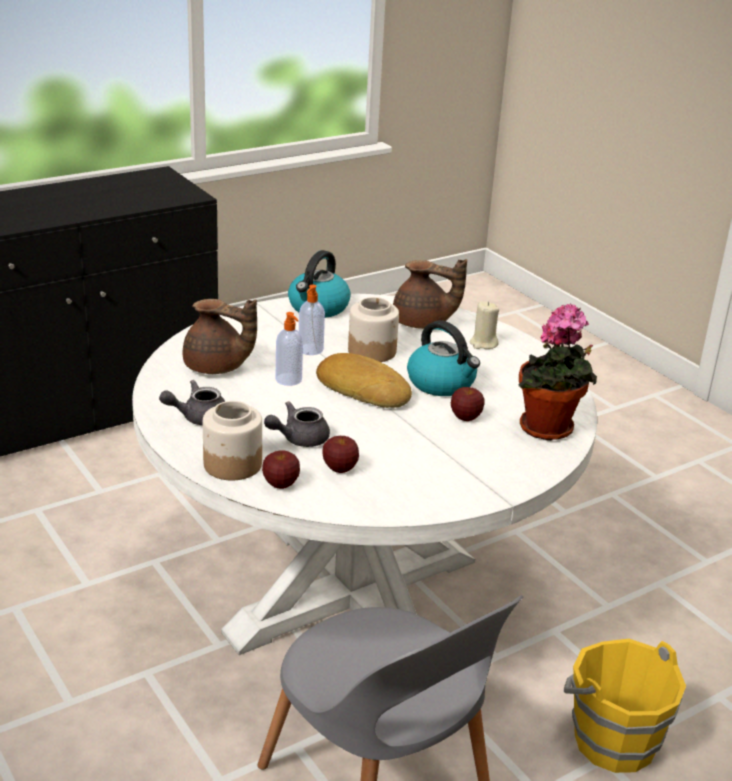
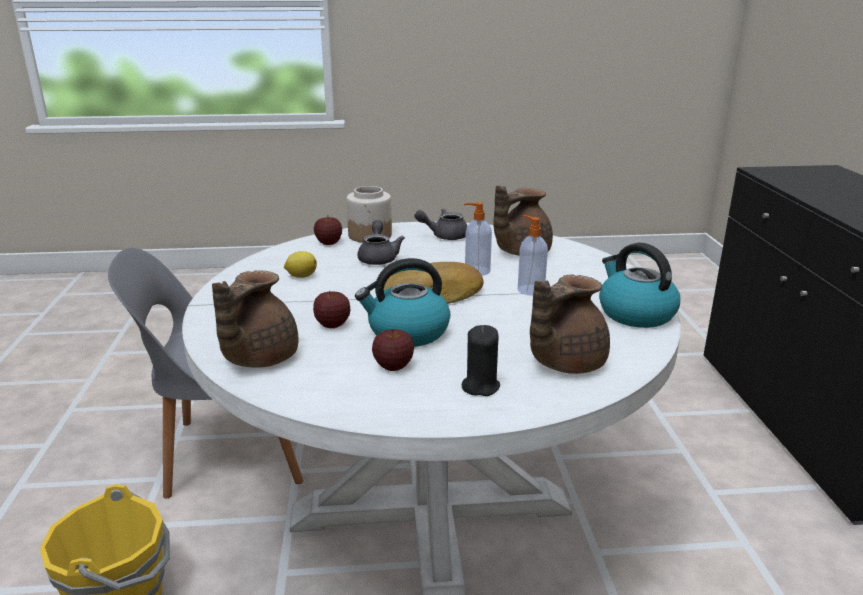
camera: 120 degrees right, 5 degrees down
(198, 417) = (444, 236): grey teapot -> grey teapot turned 105 degrees counterclockwise
(340, 468) = (322, 261): apple -> apple (393, 366)
(372, 351) = (507, 316): jar -> none
(389, 467) = (301, 276): none -> lemon
(483, 344) = (480, 386): beige candle -> black candle
(549, 430) = (257, 358): potted plant -> brown teapot

